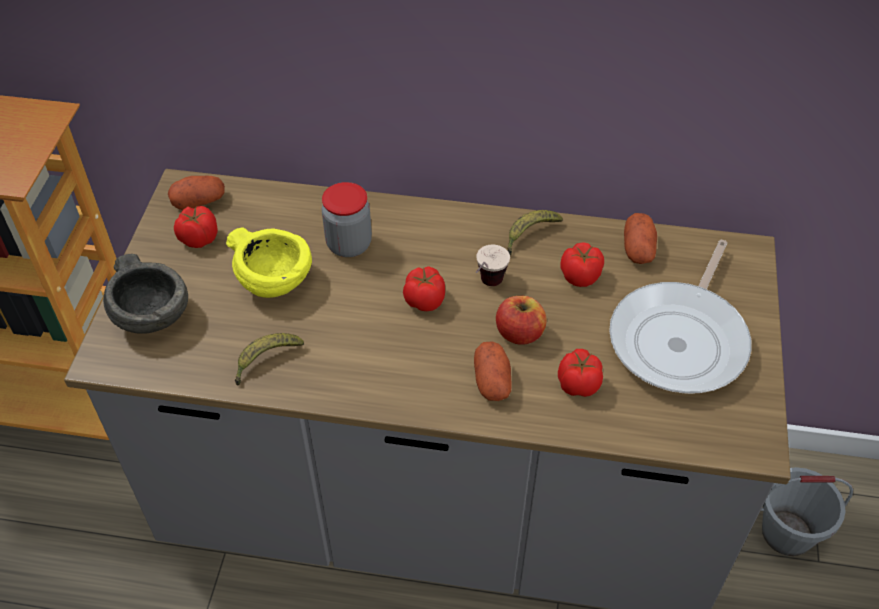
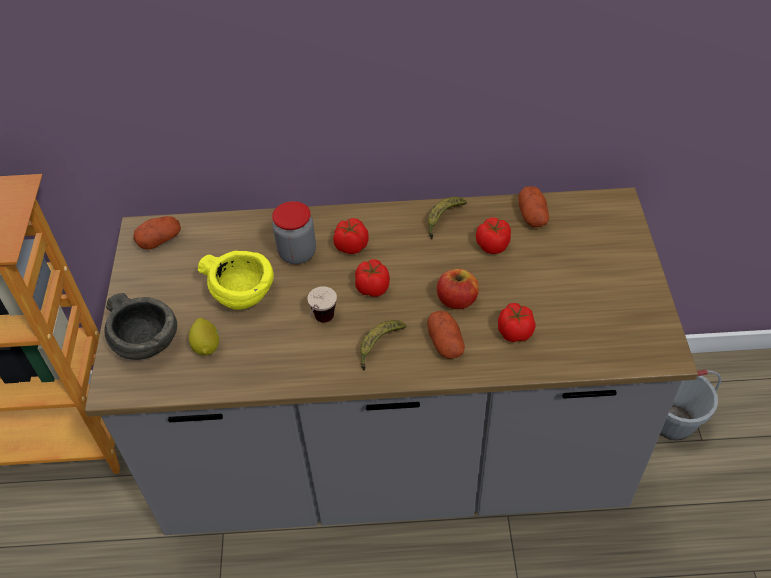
camera: 10 degrees left, 0 degrees up
(198, 238) = (168, 271): tomato -> tomato (350, 246)
(217, 332) = (207, 346): none -> lemon
(266, 360) = (254, 361): banana -> banana (379, 346)
(486, 288) = (420, 268): cup -> cup (321, 324)
(681, 339) = (585, 281): frying pan -> none

